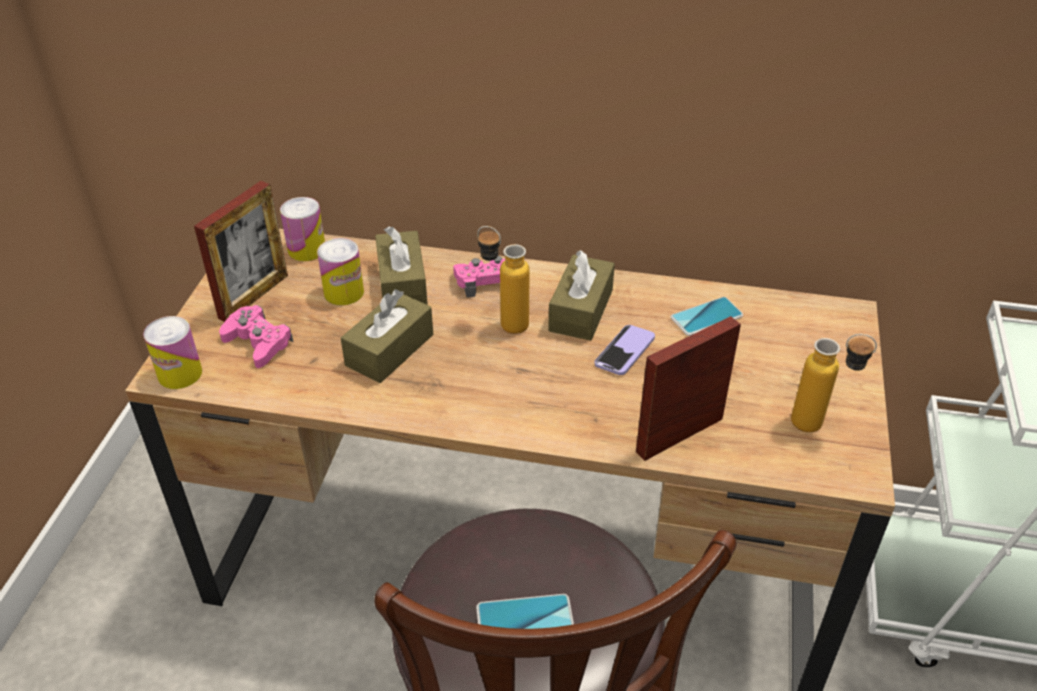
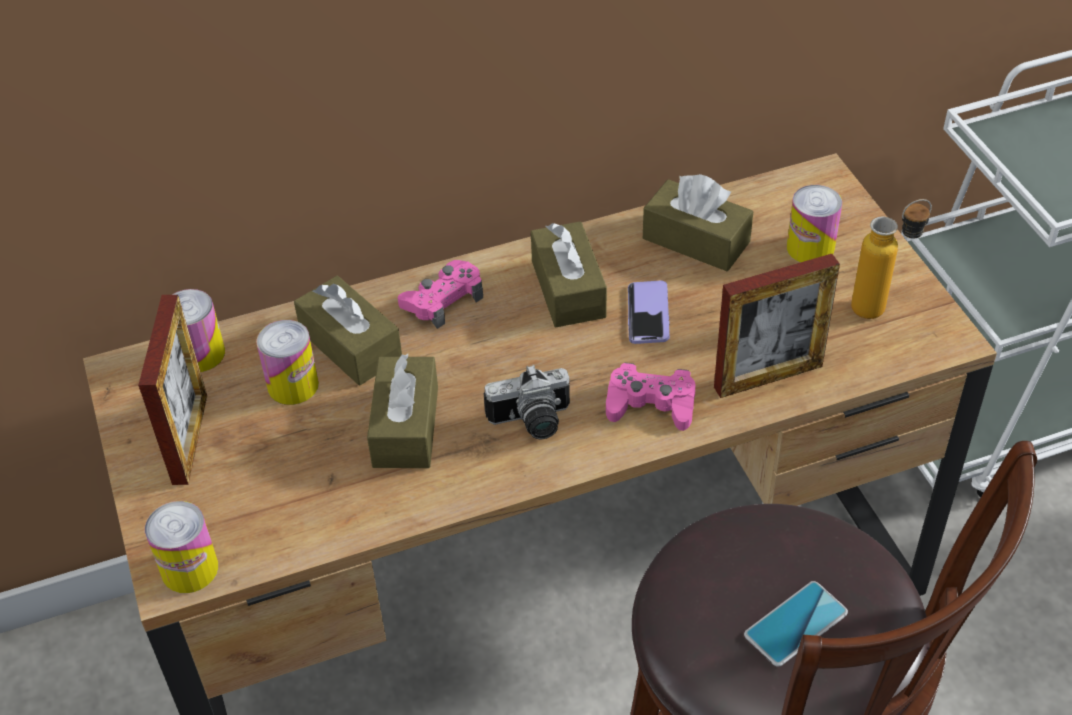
camera: 30 degrees left, 5 degrees up
(258, 342) = (248, 489): pink game controller -> pink game controller (651, 404)
(475, 386) = (532, 423): none -> camera
(503, 323) = (500, 339): bottle -> none
(679, 435) = (768, 377): picture frame -> picture frame turned 135 degrees counterclockwise
(706, 317) = (696, 240): phone -> brown tissue box
(795, 359) = (810, 248): none -> can

